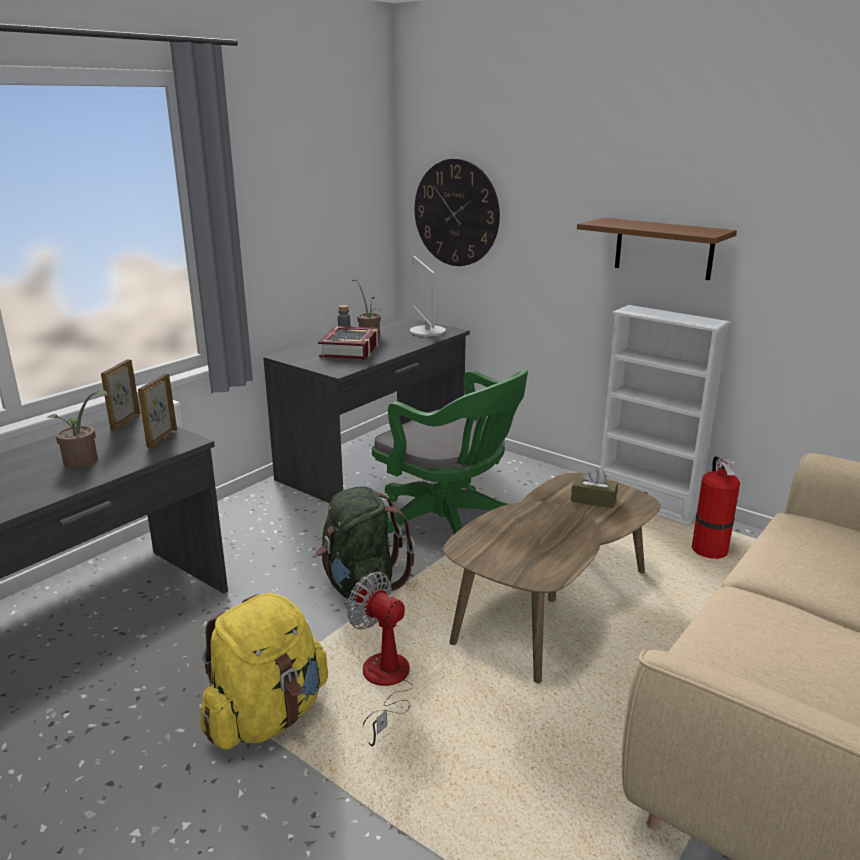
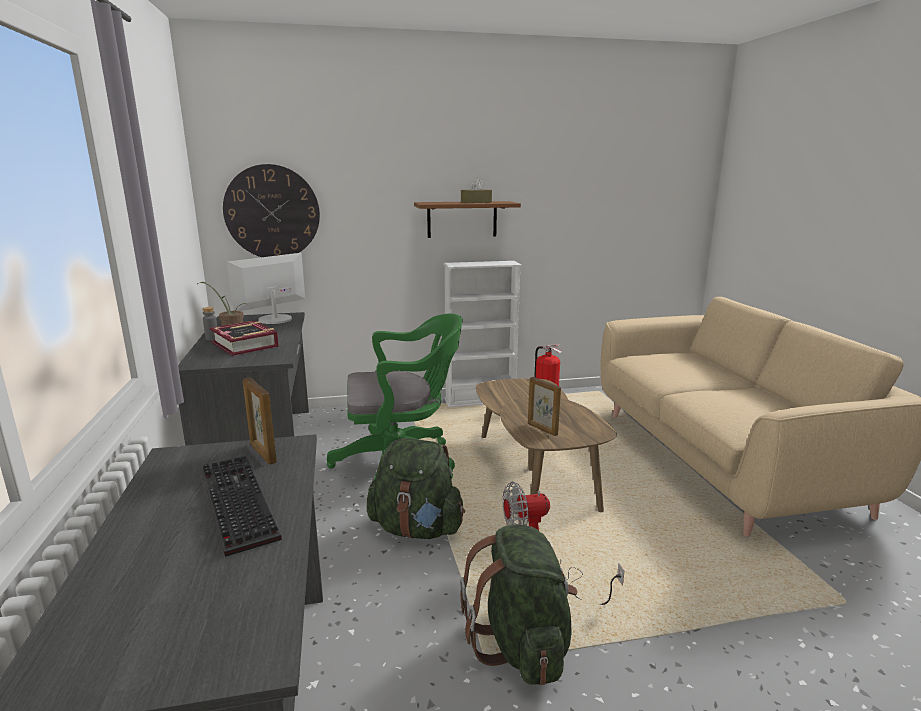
camera: 50 degrees left, 5 degrees down
(83, 462) = (234, 504): potted plant -> keyboard
(125, 422) = (175, 460): picture frame -> picture frame (542, 429)
(267, 716) = (521, 644): yellow backpack -> green backpack
(427, 331) = (274, 319): monitor -> monitor turned 105 degrees clockwise
(593, 500) = (520, 391): brown tissue box -> brown tissue box (476, 202)

